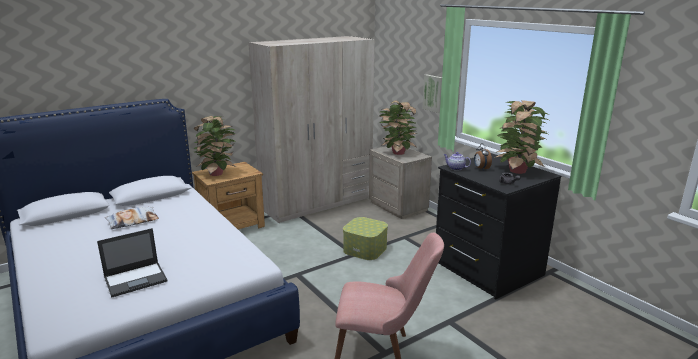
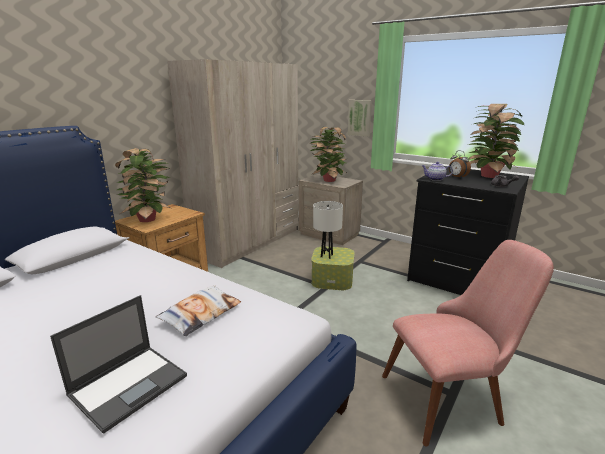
camera: 20 degrees left, 0 degrees up
(133, 221) = (64, 293): pillow -> pillow (201, 314)
(358, 226) = (326, 256): none -> white table lamp

